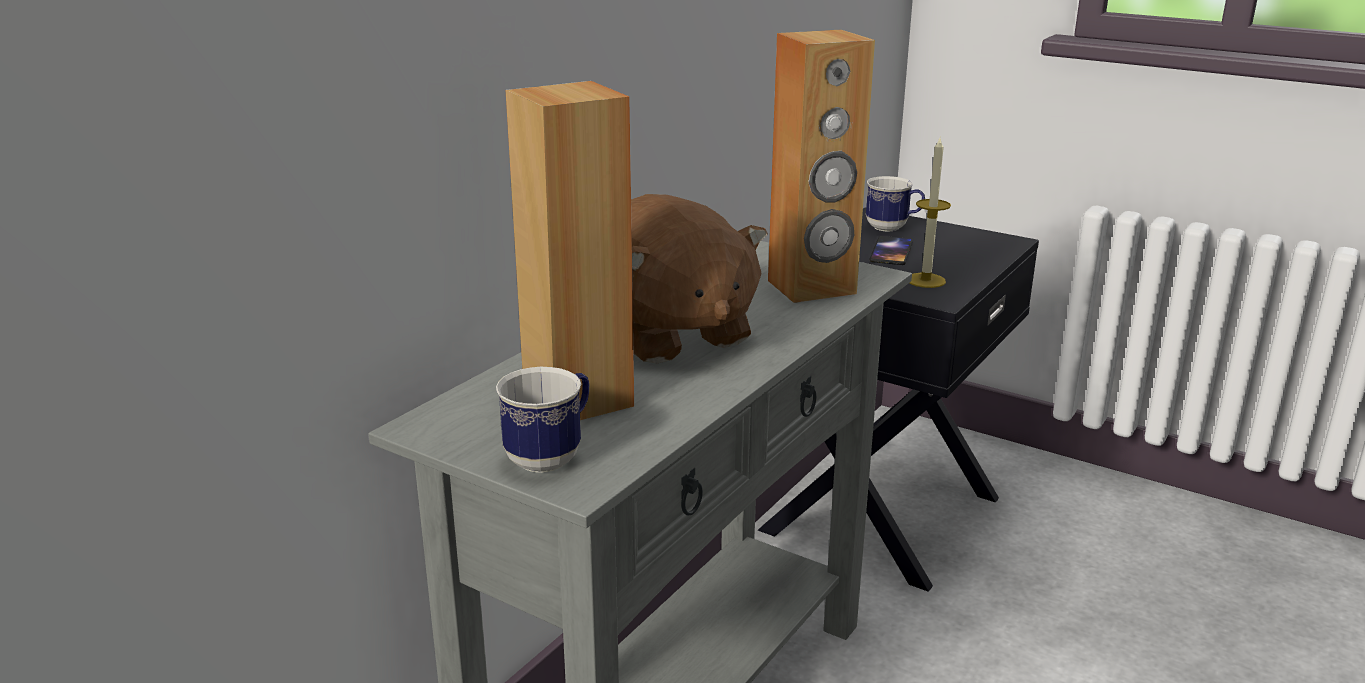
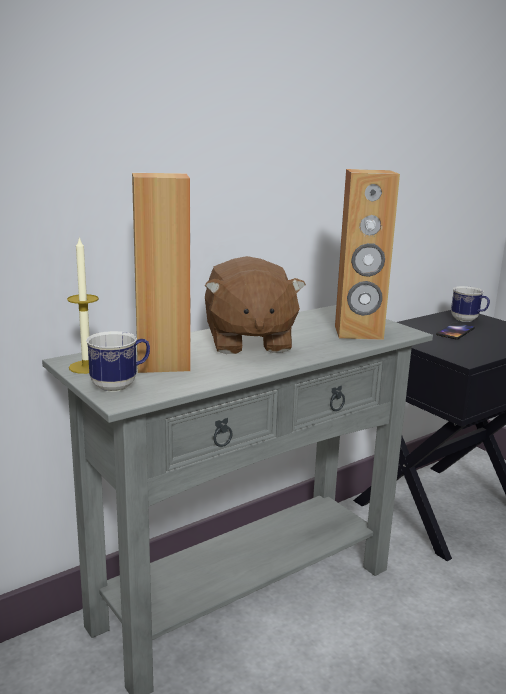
camera: 20 degrees right, 5 degrees down
(925, 280) = (464, 349): candle -> candle (86, 367)

